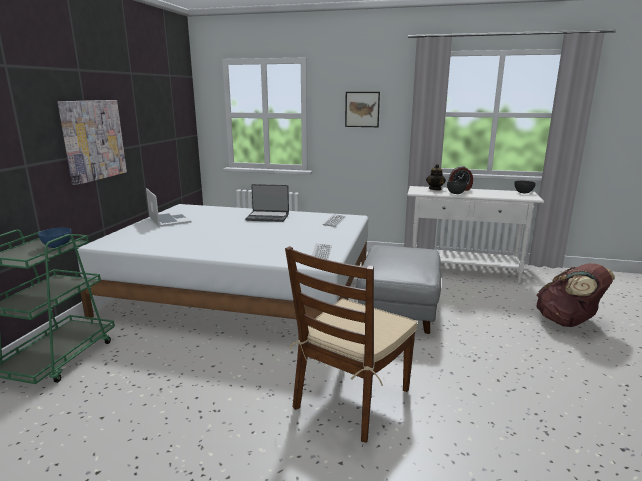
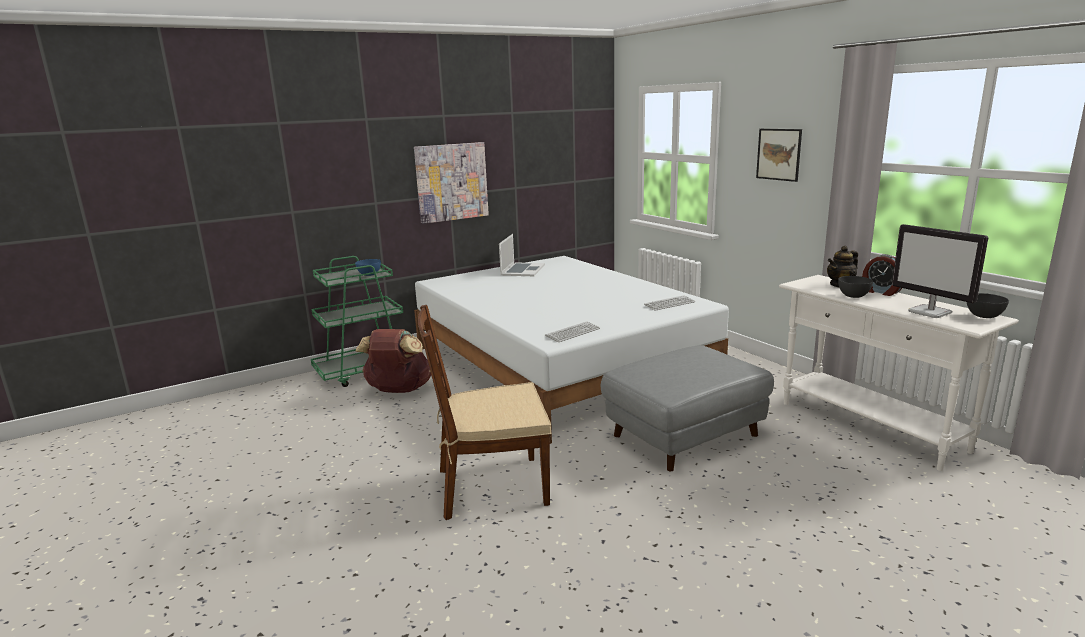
camera: 45 degrees right, 0 degrees up
(268, 217) = (611, 285): laptop -> none
(503, 194) = (930, 312): none -> monitor
(567, 322) = (903, 543): brown backpack -> brown backpack (398, 390)

